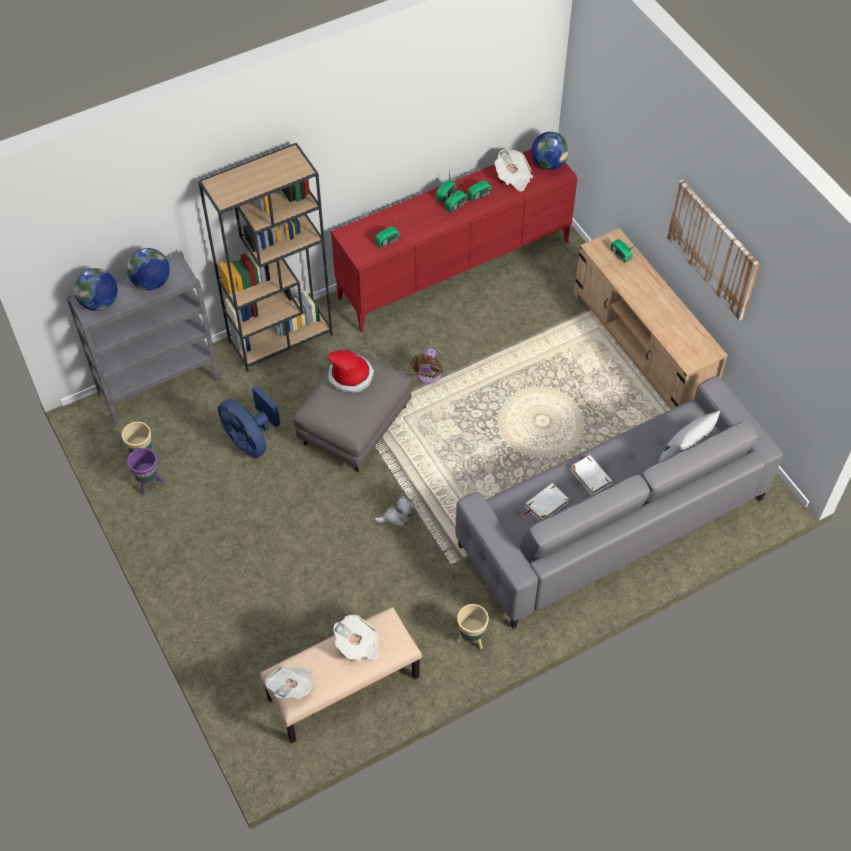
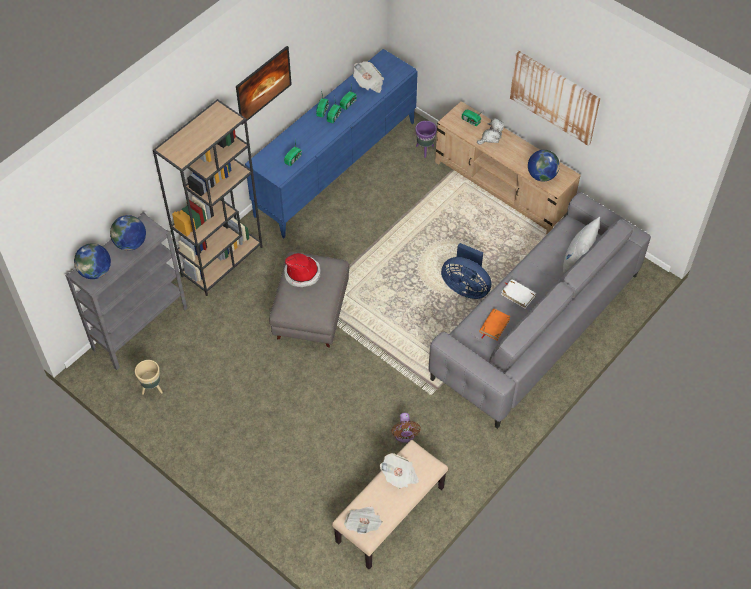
camera: 20 degrees left, 0 degrees up
(149, 483) = (166, 407): purple planter -> purple planter (425, 149)
(251, 440) = (233, 348): blue fan -> blue fan (465, 287)
(369, 154) = (264, 94): none -> picture
(397, 516) = (374, 372): plush toy -> plush toy (491, 137)
(428, 376) = (351, 257): brown fan -> brown fan (404, 435)
(455, 268) = (336, 168): red cabinet -> blue cabinet
(471, 639) = (470, 446): beige planter -> none
(546, 504) = (494, 325): white book -> orange book
(548, 164) = (391, 65): globe -> globe (541, 175)

